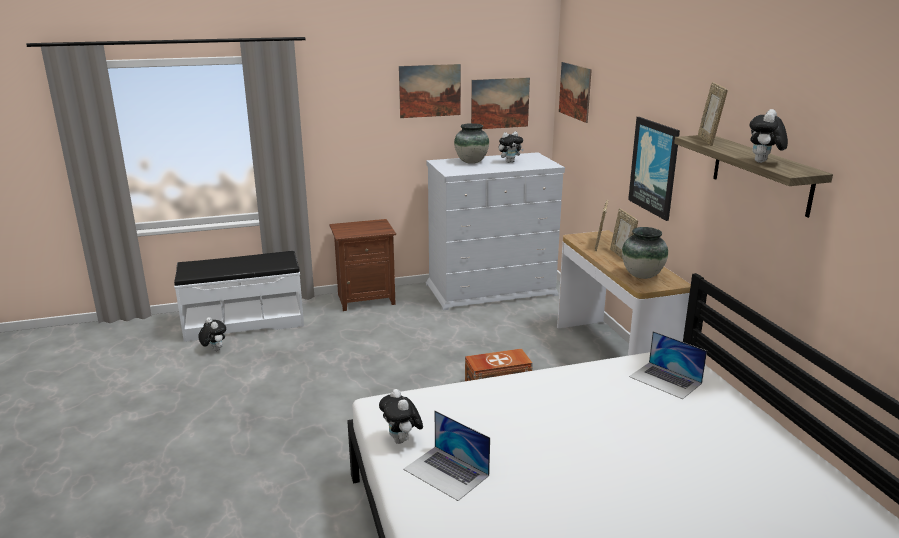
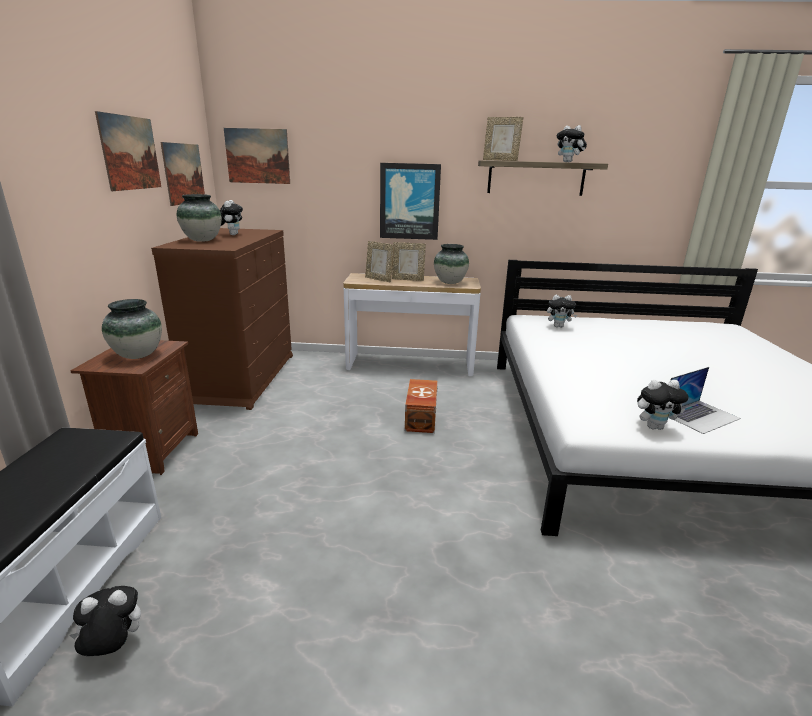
camera: 70 degrees left, 0 degrees up
(361, 229) = (137, 355): none -> vase
(491, 289) = (241, 377): white dresser -> brown dresser
(665, 380) = (558, 326): laptop -> plush toy

